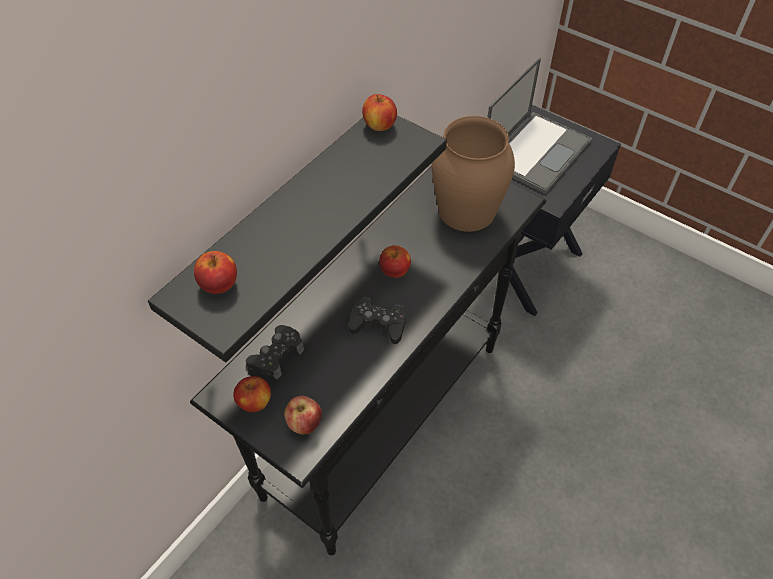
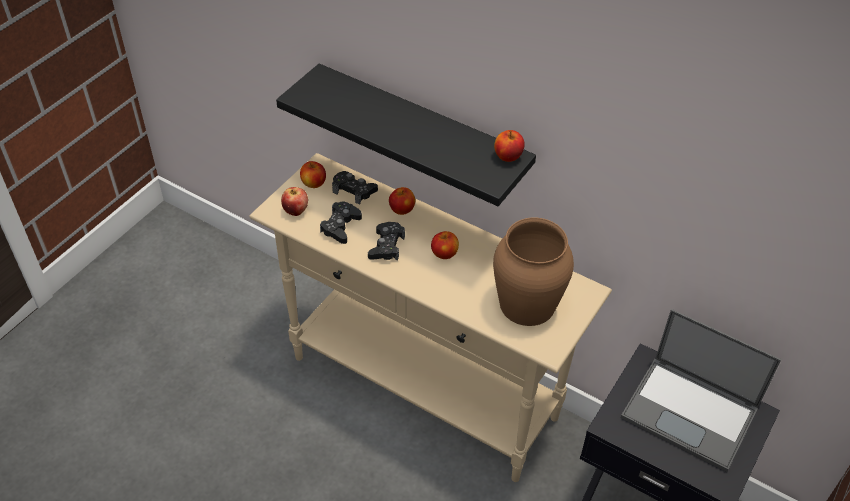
camera: 85 degrees right, 5 degrees down
(219, 285) = (331, 90): apple -> apple (402, 210)
(340, 371) = (340, 226): none -> black game controller
(385, 418) = (424, 389): black console table -> beige console table

